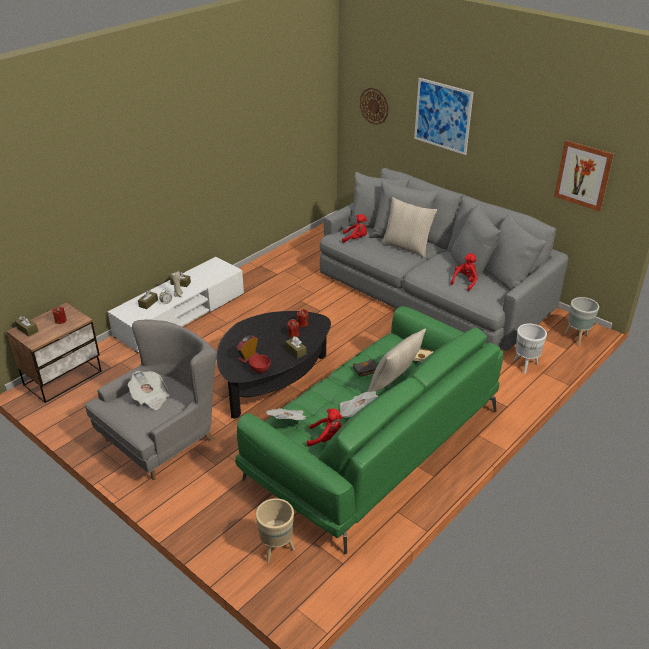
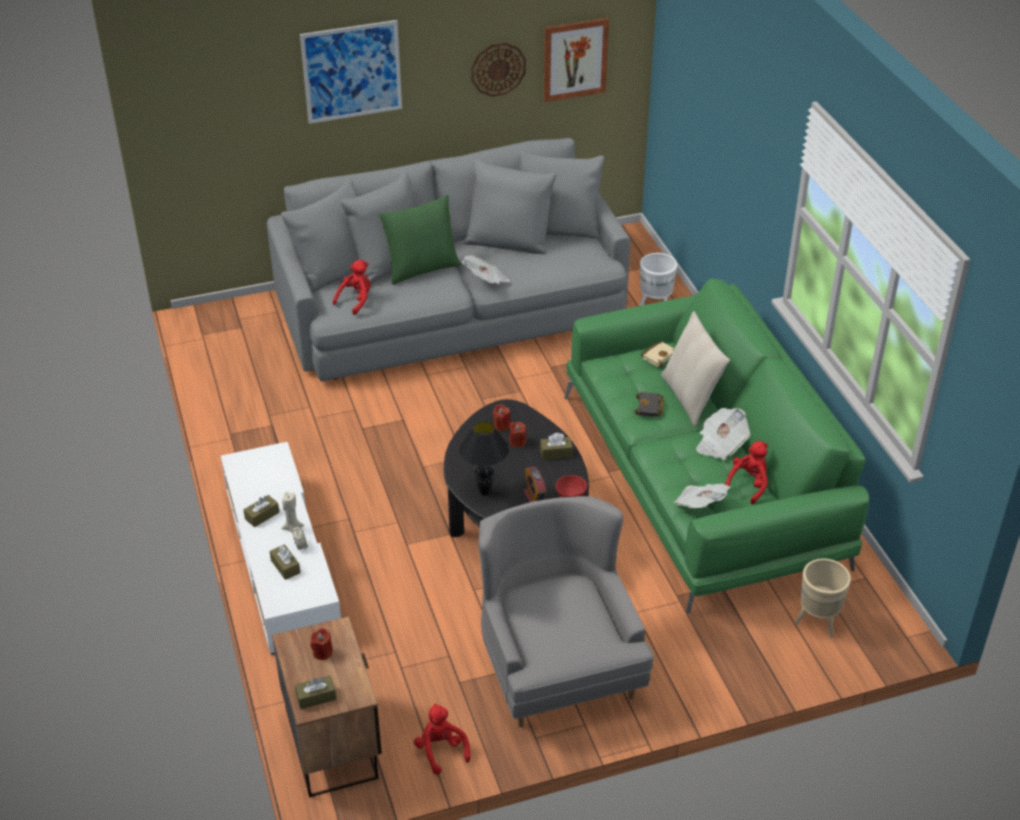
camera: 60 degrees left, 5 degrees up
(150, 398) = (555, 617): newspaper -> newspaper (486, 280)
(239, 337) = (484, 492): none -> black table lamp
(374, 106) = (220, 107): wall clock -> wall clock (498, 69)
(406, 247) = (421, 268): beige pillow -> green pillow
(465, 282) = (542, 260): red plush toy -> red plush toy (441, 750)
(577, 338) = (638, 249): grey planter -> none

